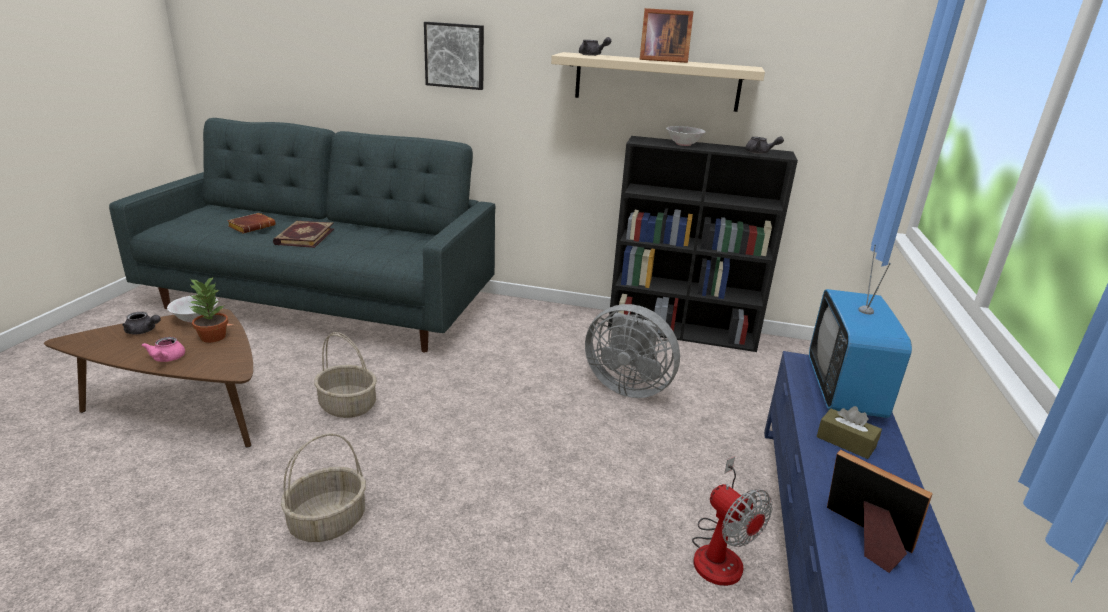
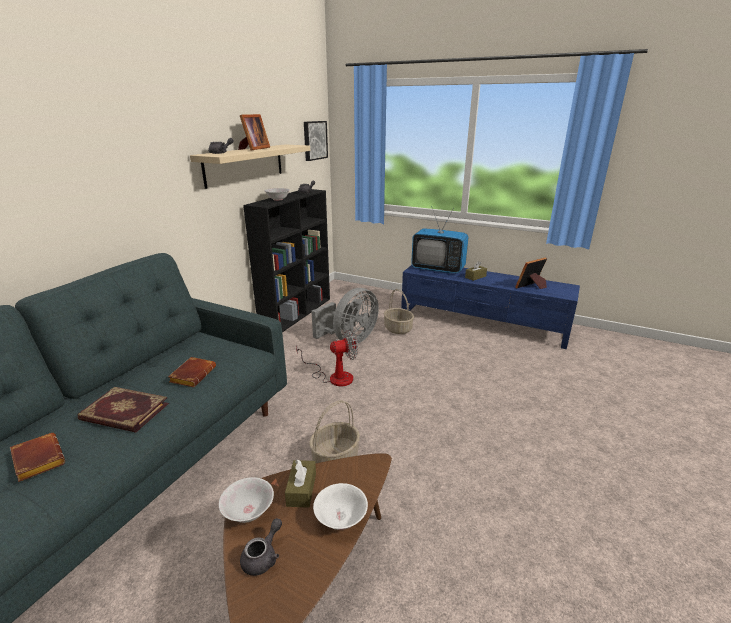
camera: 75 degrees left, 0 degrees up
(166, 359) = (341, 518): pink teapot -> white bowl
(212, 337) = (301, 489): potted plant -> brown tissue box
(327, 523) = (470, 463): basket -> basket (398, 329)
(363, 248) = (193, 374): none -> brown book
(455, 55) = (104, 177): picture -> picture (314, 140)
(719, 552) = (481, 342): fan -> fan (334, 376)

